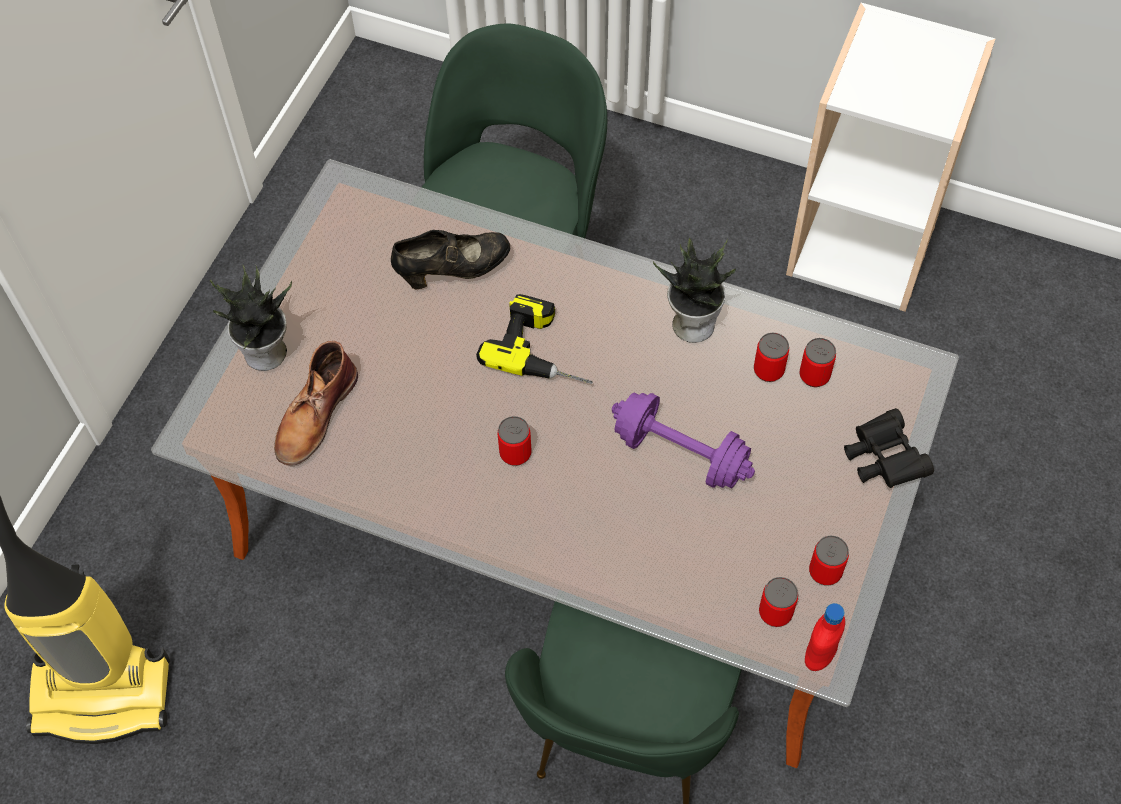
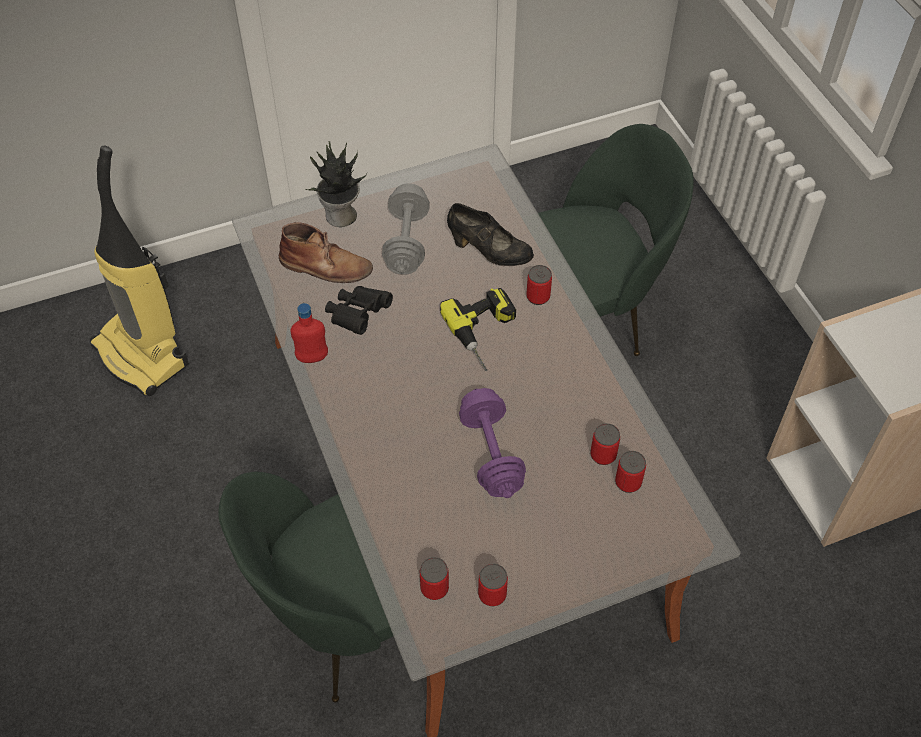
camera: 45 degrees right, 5 degrees down
(315, 415) = (326, 266): brown boot -> brown boot turned 150 degrees counterclockwise
(364, 325) = (406, 242): none -> grey dumbbell
(515, 453) = (402, 373): can -> can (538, 296)
(693, 323) = (590, 390): potted plant -> none
(819, 655) = (429, 635): red bottle -> red bottle (312, 358)
(883, 459) = (609, 566): black binoculars -> black binoculars (358, 315)

